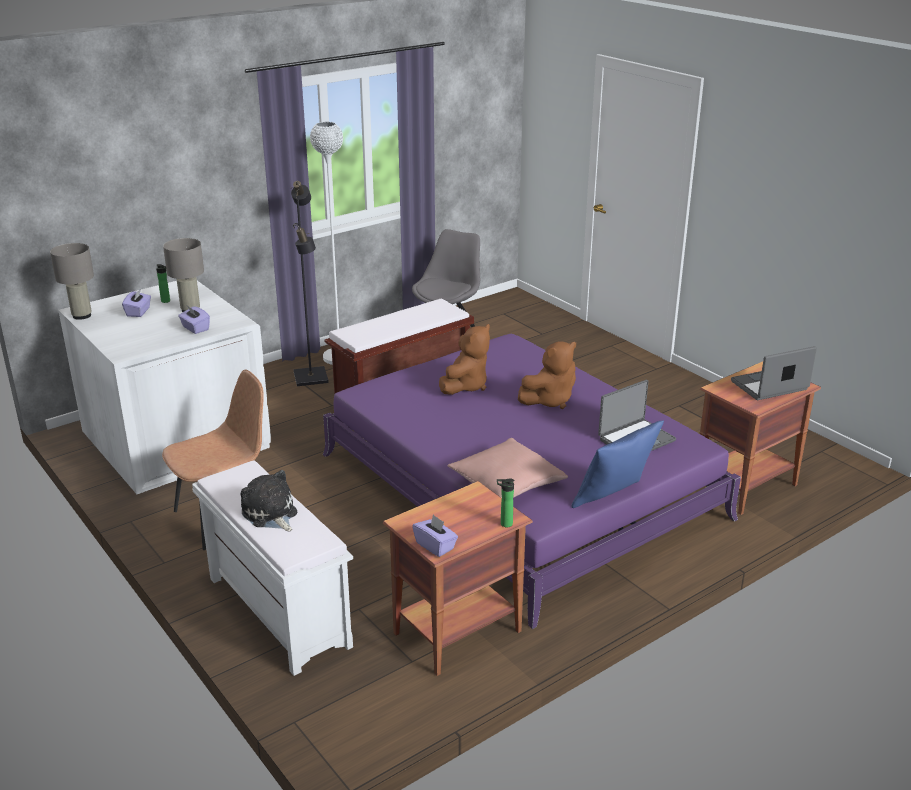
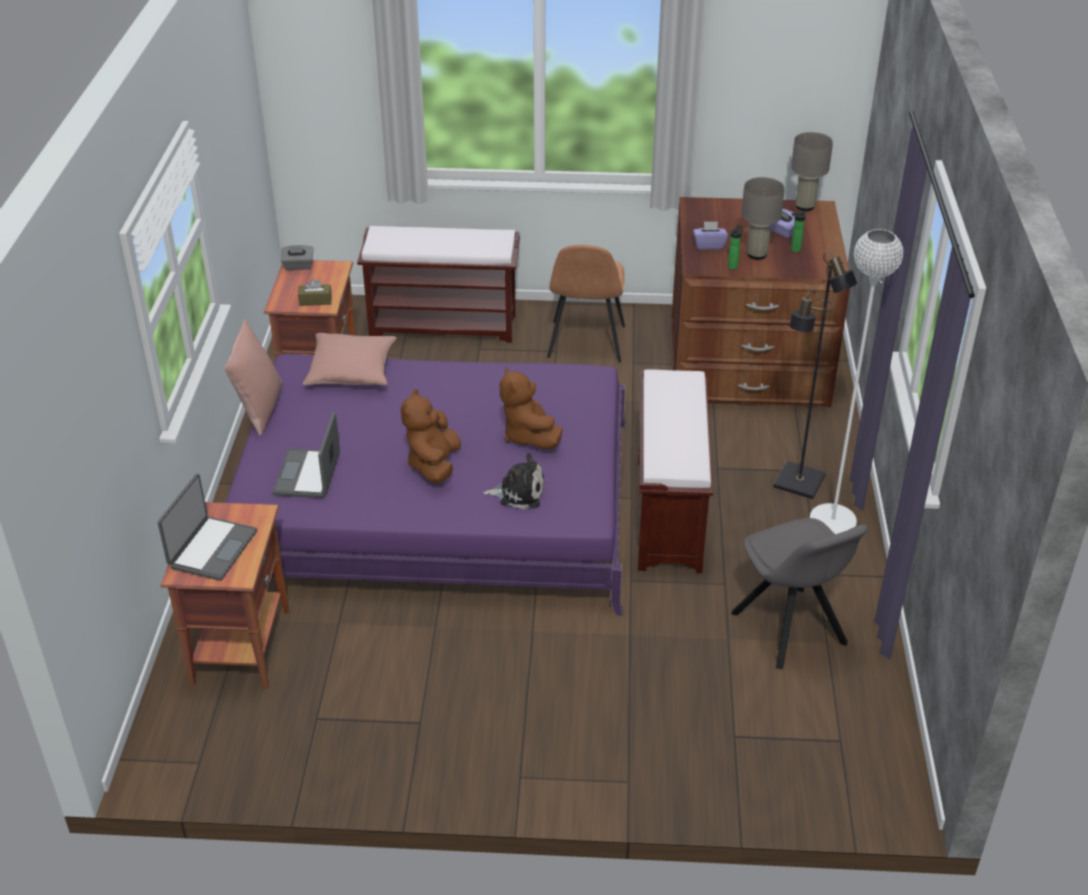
camera: 130 degrees right, 10 degrees up
(176, 438) = (748, 362): white dresser -> brown dresser
(270, 514) = (432, 239): plush toy -> plush toy (518, 492)
(276, 611) = (444, 325): white bench -> brown bench
(435, 546) = (298, 266): purple tissue box -> grey tissue box
(476, 501) = (315, 300): none -> brown tissue box
(504, 524) = (276, 299): bottle -> bottle (733, 266)
(614, 500) = (259, 409): blue pillow -> pink pillow

